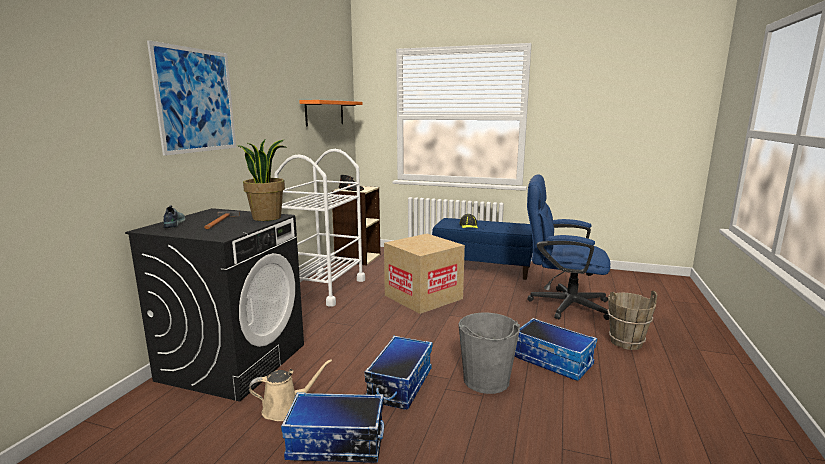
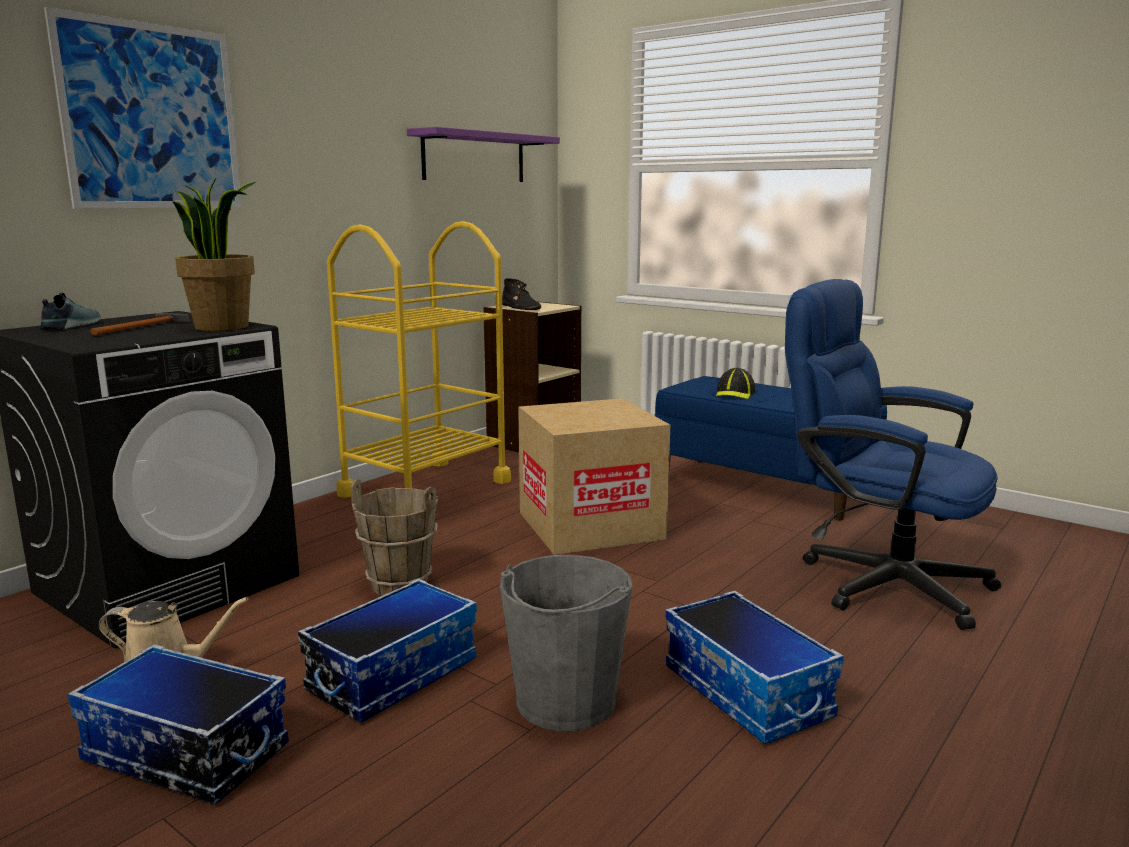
camera: 20 degrees right, 0 degrees up
(325, 113) = (474, 157): orange shelf -> purple shelf
(325, 289) = (425, 488): white cart -> yellow cart
(625, 342) = (966, 685): brown bucket -> brown bucket (399, 583)

